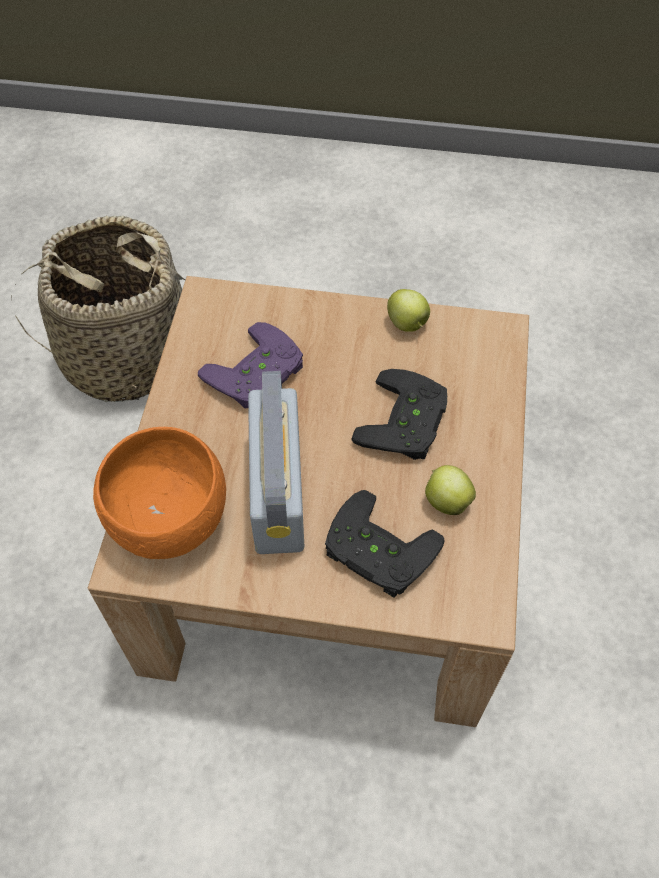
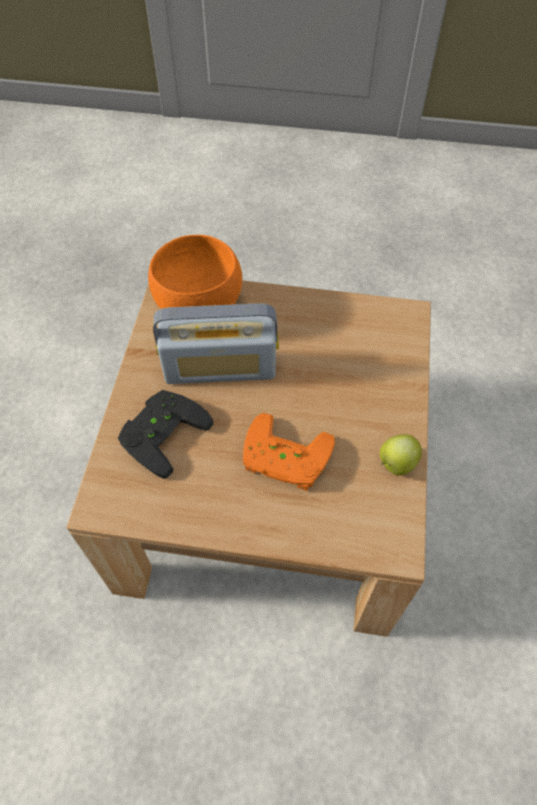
camera: 90 degrees right, 0 degrees up
(126, 356) = (435, 341): basket -> none
(258, 375) = (329, 352): purple game controller -> none
(408, 423) = (283, 459): black game controller -> orange game controller
(446, 501) = (204, 485): apple -> none

